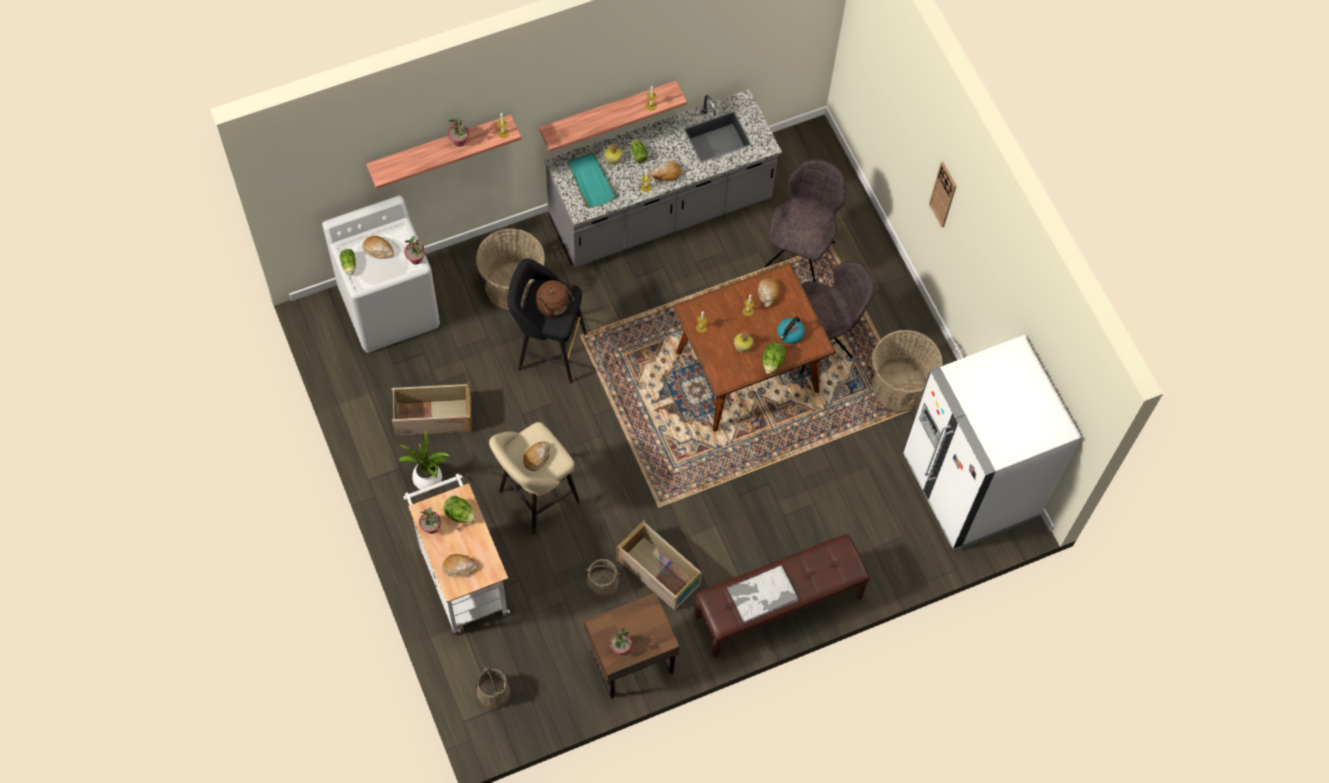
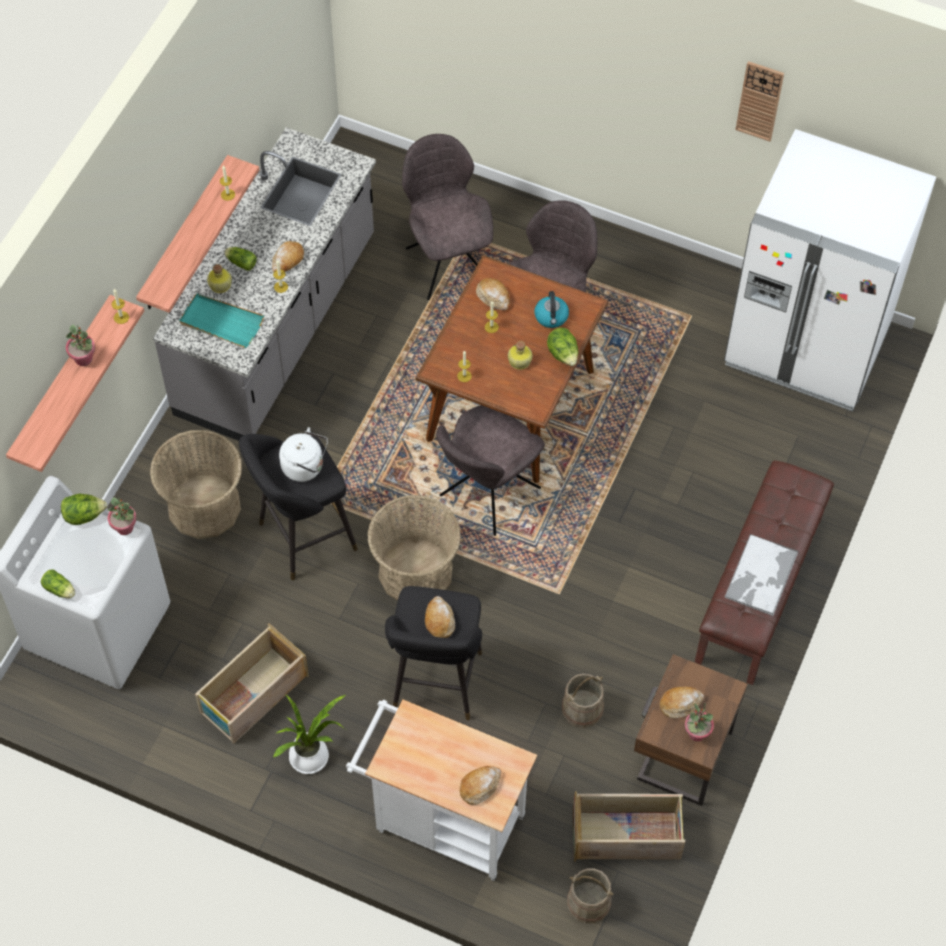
camera: 40 degrees left, 5 degrees down
(378, 250) = (75, 550): bread -> bread (680, 704)
(431, 527) = (411, 773): potted plant -> none
(460, 514) = (426, 736): lettuce -> lettuce (84, 515)
(535, 499) = (436, 686): beige stool -> black stool
(554, 306) = (305, 466): brown kettle -> white kettle
(659, 572) = (623, 652): crate -> crate (627, 835)
(678, 413) = (487, 494): none -> grey chair
(899, 386) = (658, 309): basket -> basket (415, 572)
(943, 194) = (590, 67): wall clock -> wall clock (759, 101)

